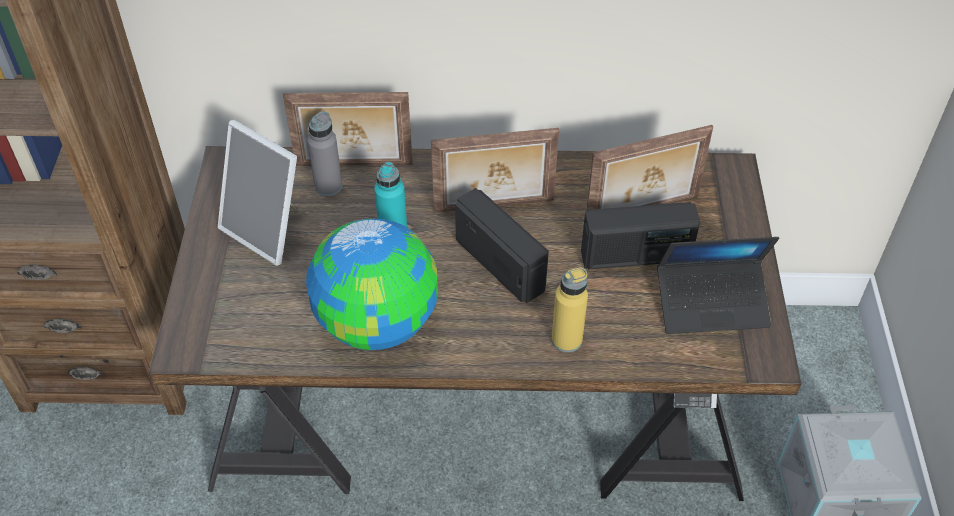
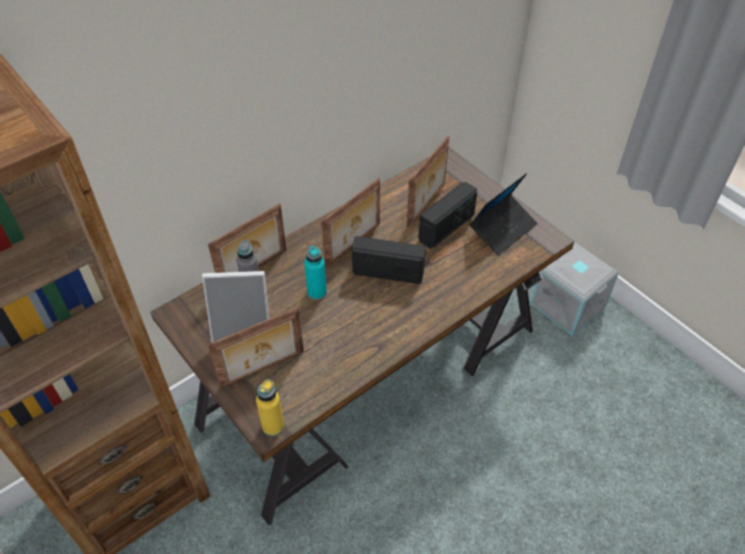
camera: 40 degrees left, 0 degrees up
(245, 283) = (263, 370): none -> picture frame
(378, 322) = (359, 341): globe -> none
(566, 340) = (458, 288): yellow bottle -> yellow bottle (273, 426)

